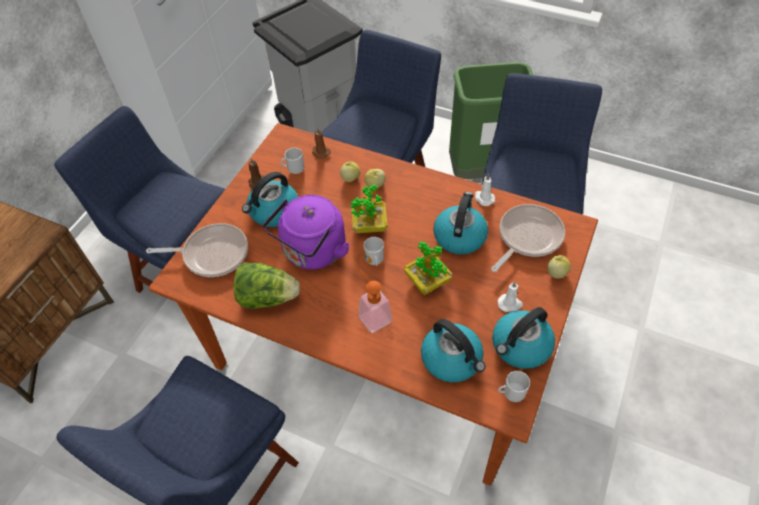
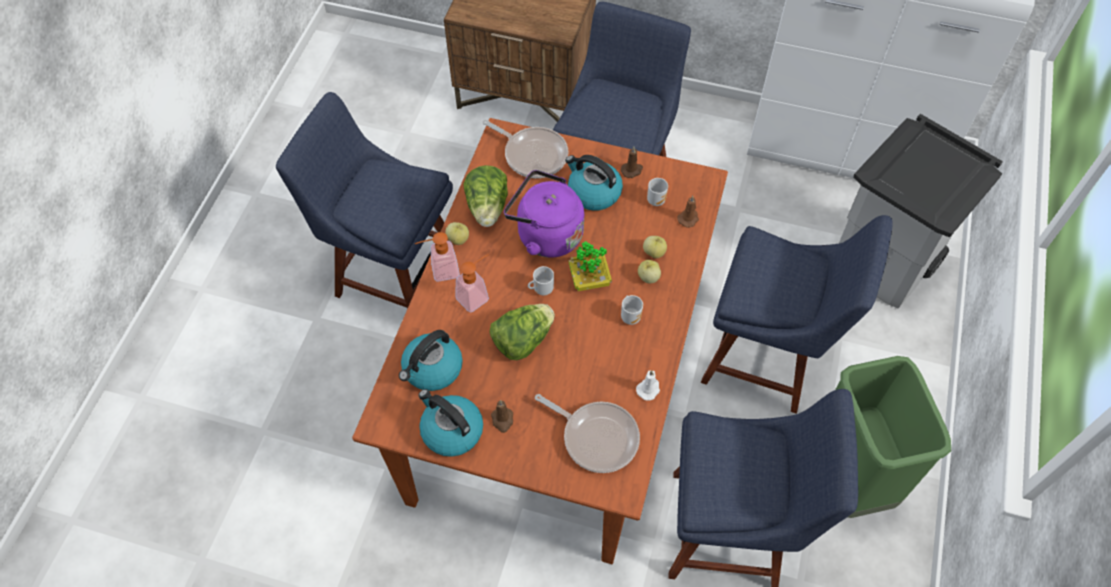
camera: 80 degrees right, 5 degrees up
(212, 254) = (533, 154): frying pan -> frying pan turned 45 degrees counterclockwise
(336, 346) = (440, 271): none -> soap dispenser
(427, 281) = (522, 340): potted plant -> lettuce
(459, 236) = (587, 367): kettle -> none
(510, 304) = (502, 420): white candle -> brown candle
(511, 393) = (399, 423): mug -> mug (631, 317)
(556, 273) = (549, 467): apple -> apple (458, 239)

